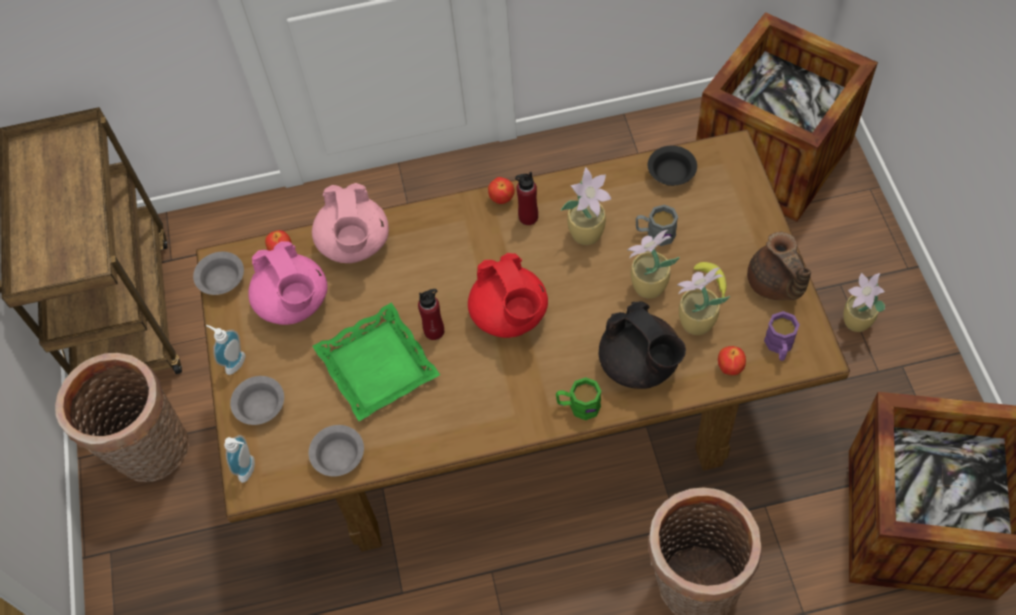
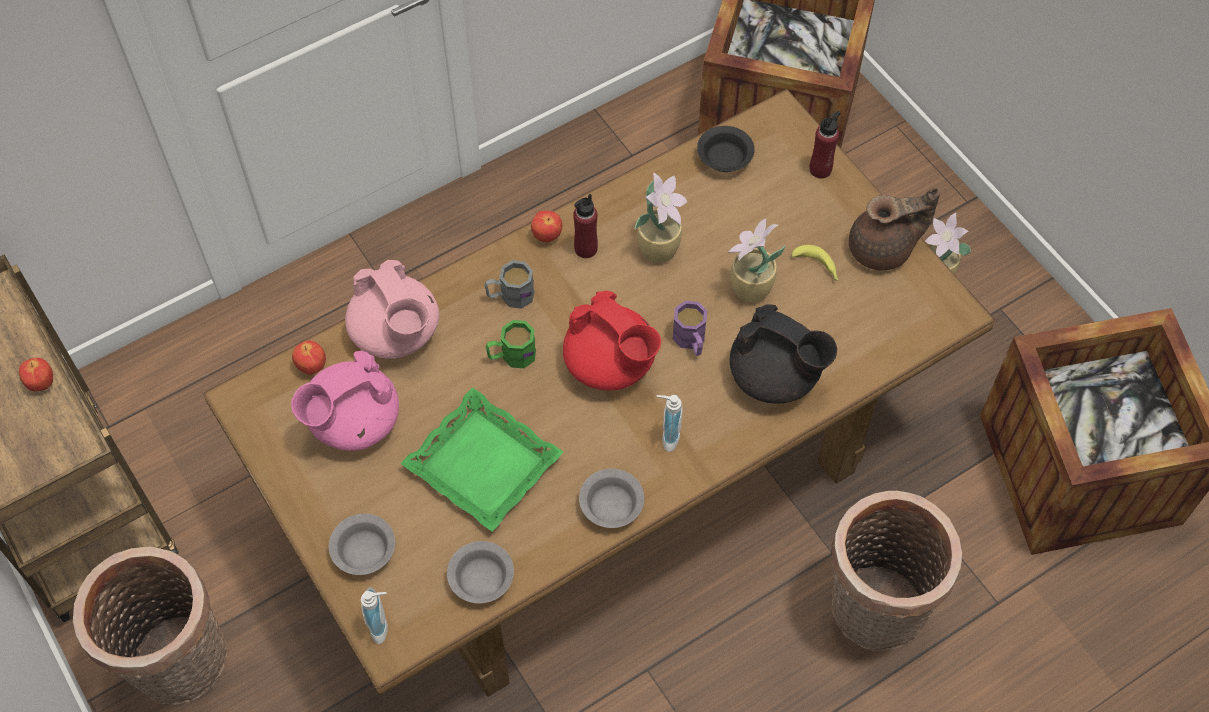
camera: 25 degrees left, 0 degrees up
(223, 280) = (254, 419): grey bowl -> grey bowl (612, 504)
(233, 362) = (308, 511): soap dispenser -> soap dispenser (667, 436)
(294, 303) = (353, 422): pink teapot -> pink teapot turned 105 degrees clockwise
(434, 331) = (532, 406): red bottle -> red bottle (820, 169)
(578, 406) = (727, 441): green mug -> green mug (511, 356)
(655, 233) = (734, 229): grey mug -> grey mug (510, 296)
(694, 323) = (815, 315): potted plant -> none
(729, 368) = (871, 352): apple -> apple (41, 383)
(775, 284) = (883, 249): brown teapot -> brown teapot turned 60 degrees counterclockwise
(779, 346) = (914, 315): purple mug -> purple mug (691, 341)

